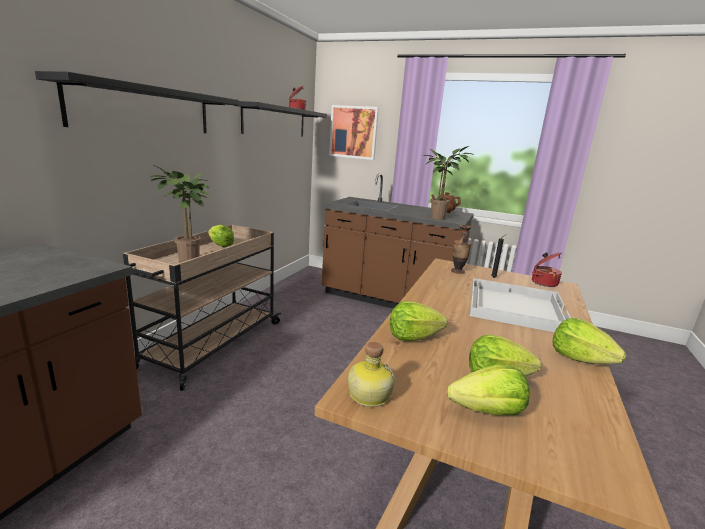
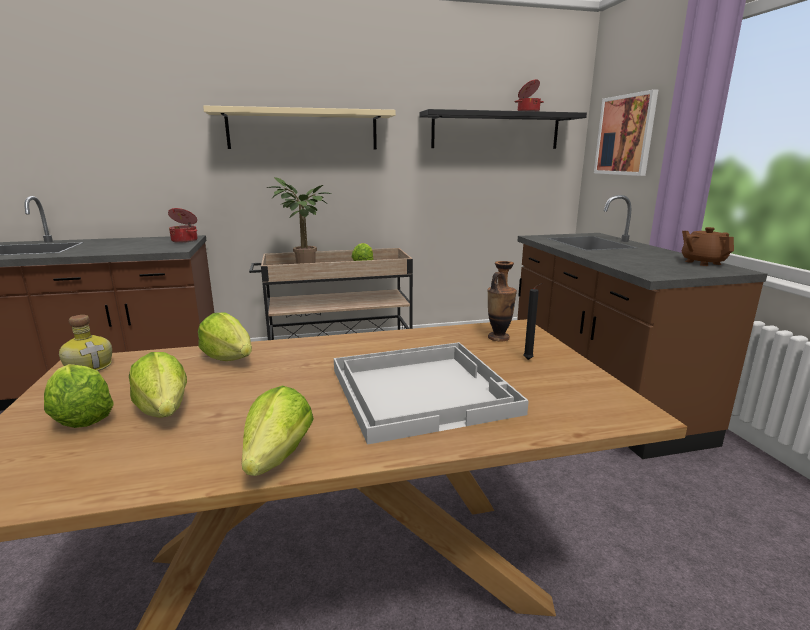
camera: 55 degrees right, 0 degrees up
(145, 109) = (303, 130): black shelf -> beige shelf
(439, 218) = (640, 268): potted plant -> none
(543, 282) = (602, 395): cooking pot -> cooking pot (185, 240)

